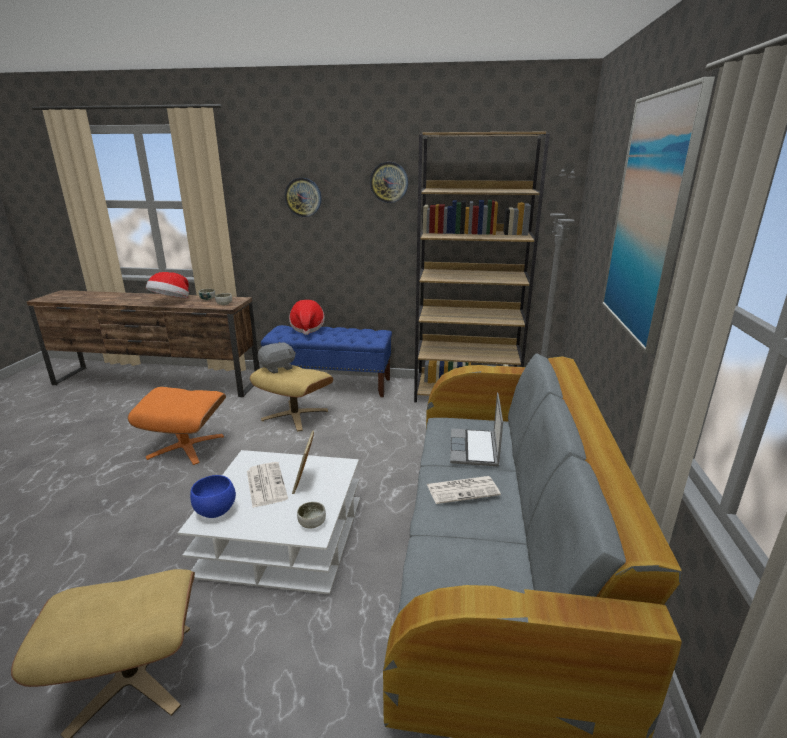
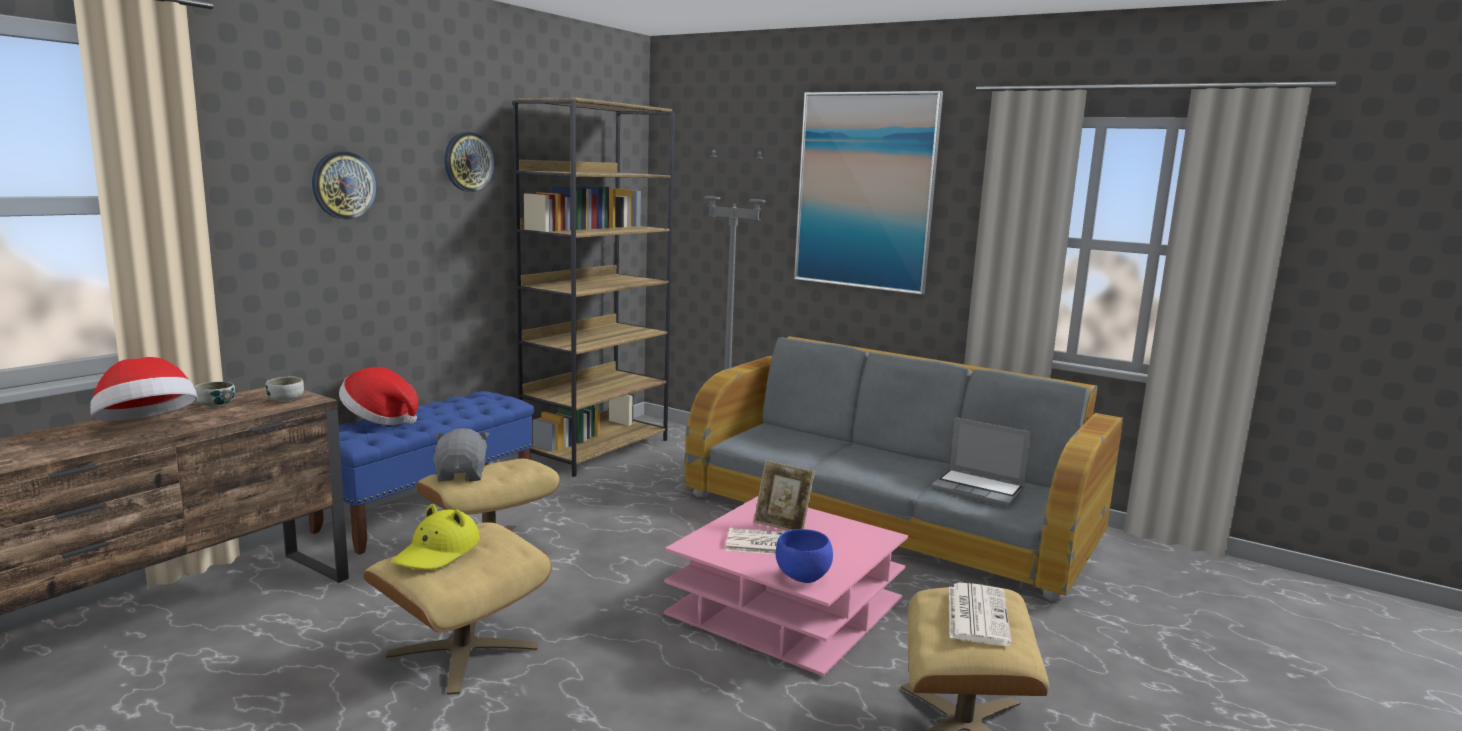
camera: 65 degrees left, 10 degrees down
(171, 393) = (437, 552): none -> yellow hat
(186, 446) = (463, 650): orange ottoman -> beige ottoman
(282, 536) = (786, 608): white coffee table -> pink coffee table
(312, 523) = (864, 534): bowl -> none
(463, 489) = (867, 464): newspaper -> newspaper (976, 614)
(475, 449) = (803, 445): laptop -> laptop (979, 489)

